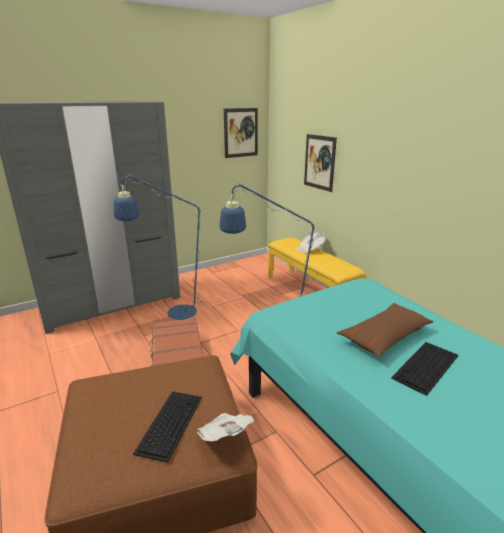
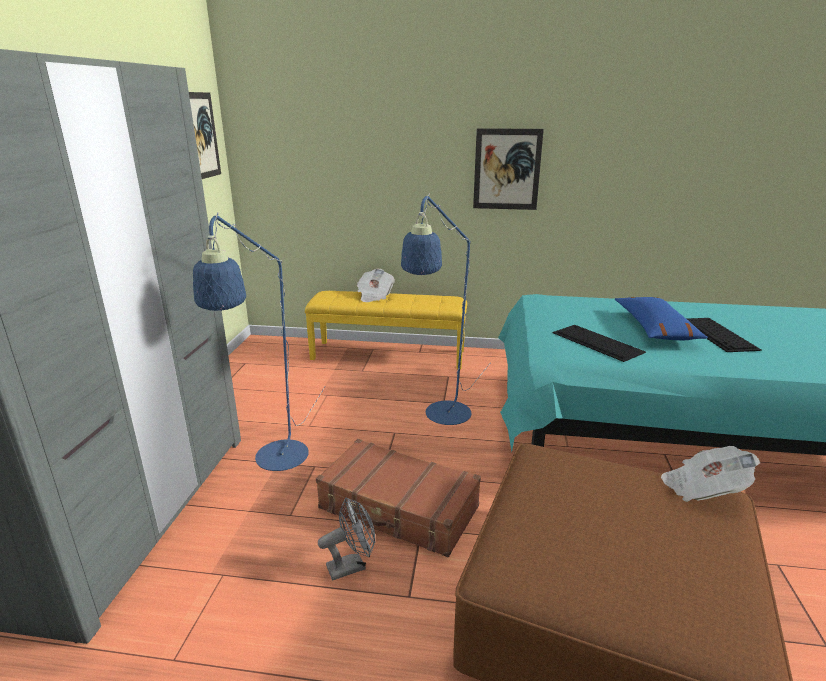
camera: 50 degrees left, 0 degrees up
(126, 367) = (351, 565): none -> grey fan
(170, 422) = (655, 519): keyboard -> keyboard (596, 342)
(319, 162) = (355, 170): picture -> picture (507, 169)
(385, 336) = (654, 328): brown pillow -> blue pillow

